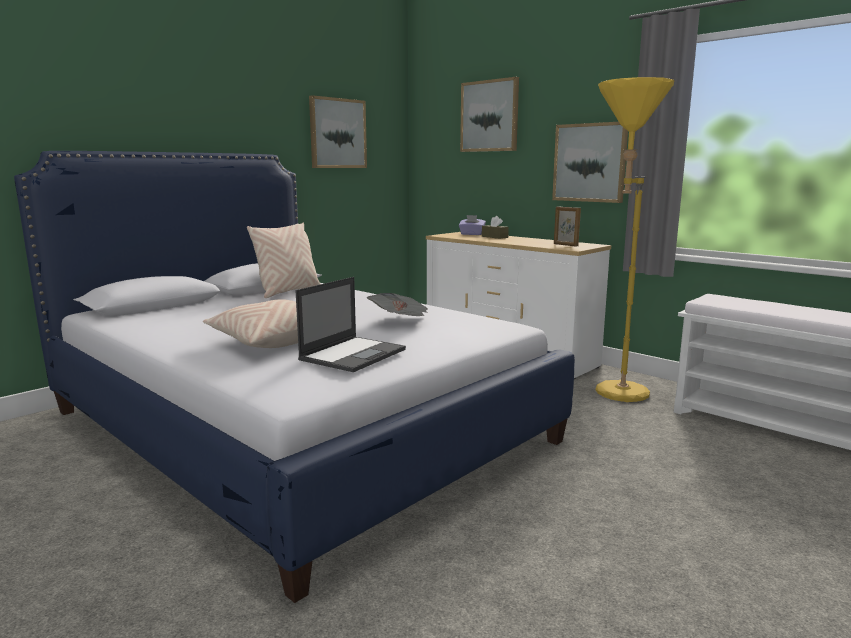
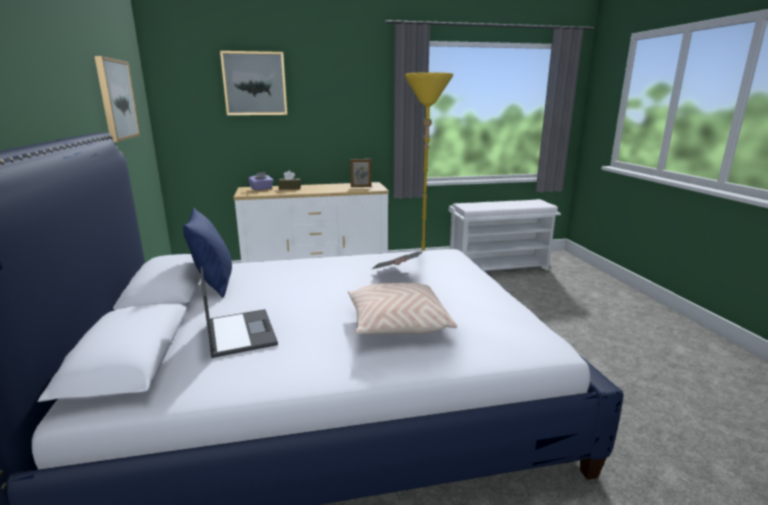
camera: 55 degrees left, 5 degrees up
(288, 291) = (214, 283): beige pillow -> blue pillow
(353, 354) = (475, 305): laptop -> laptop (240, 332)
(590, 162) = (354, 124): picture -> none

